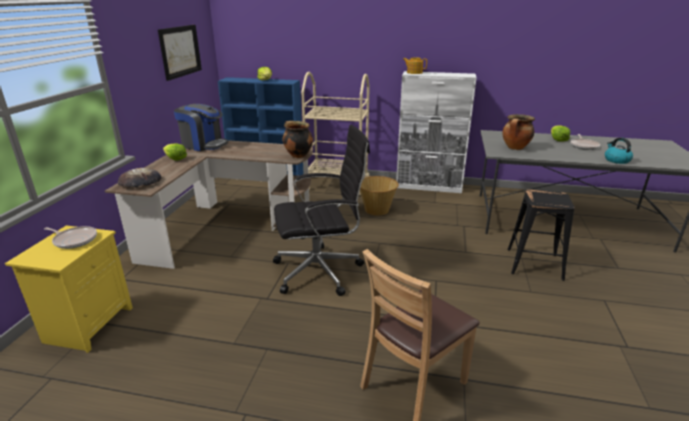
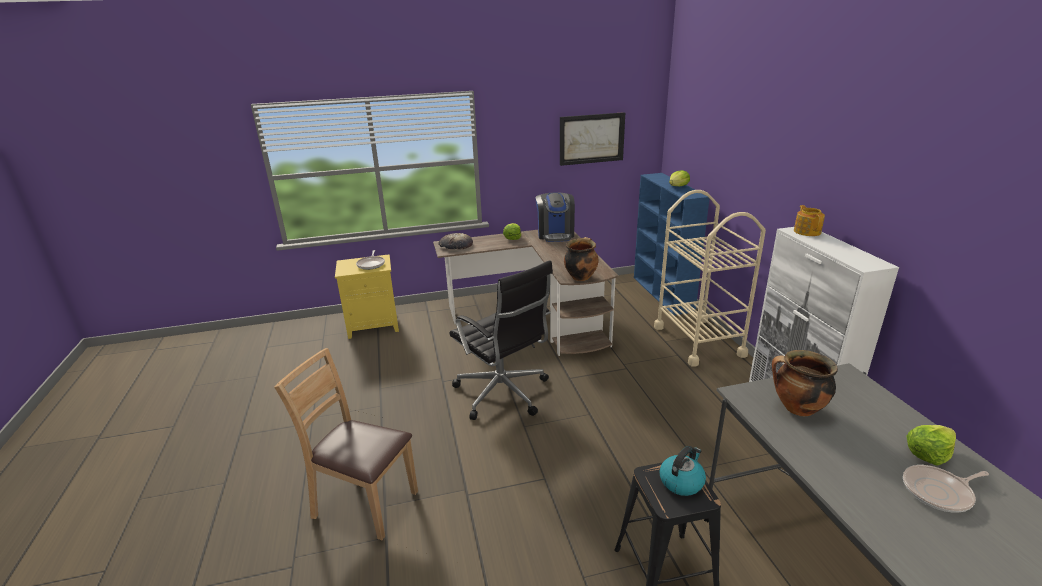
camera: 65 degrees right, 0 degrees up
(377, 209) = (667, 389): basket -> none
(616, 160) = (901, 544): kettle -> kettle (681, 481)

